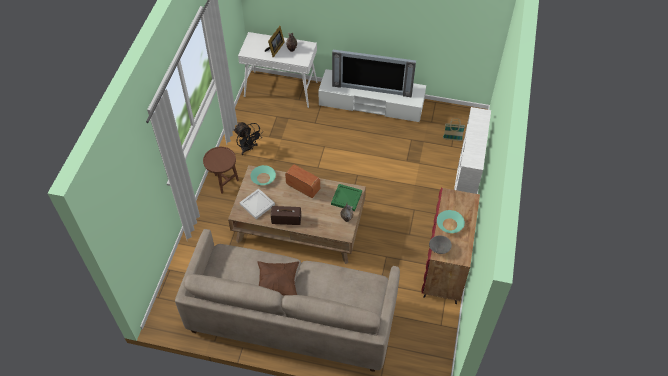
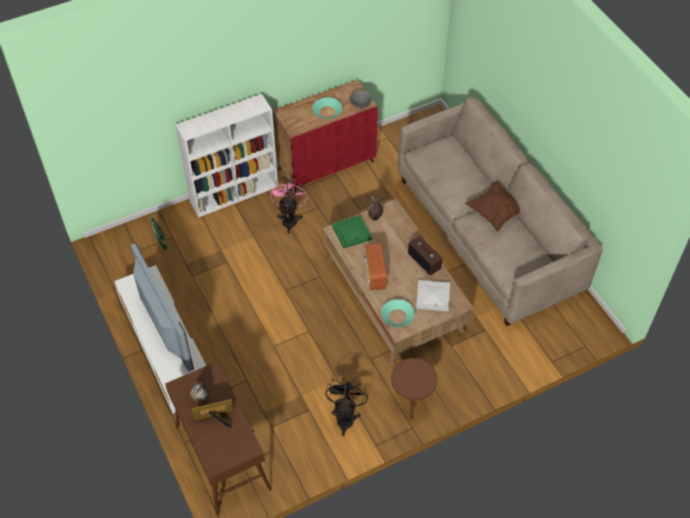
camera: 130 degrees left, 0 degrees up
(281, 89) = (222, 458): white console table -> brown console table
(413, 212) = (289, 218): none -> pink fan

